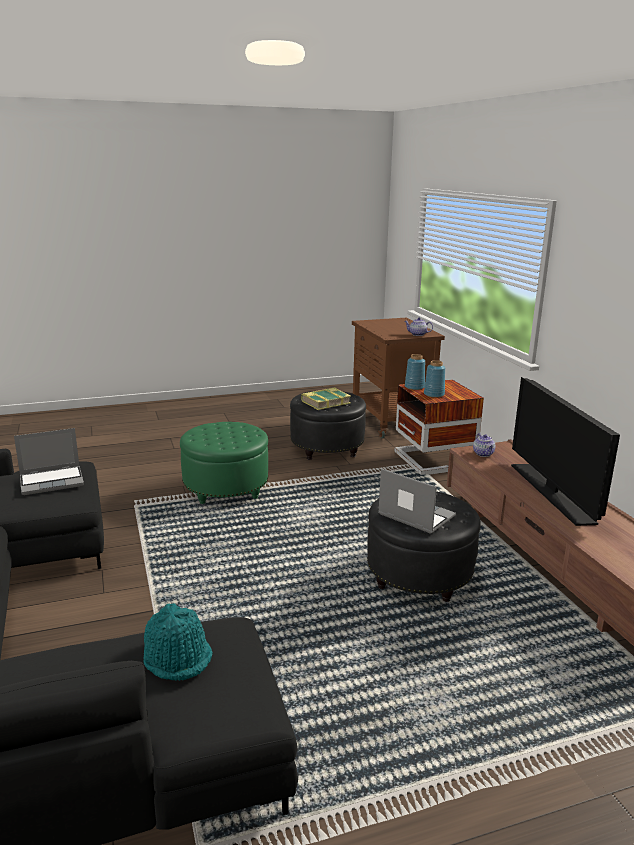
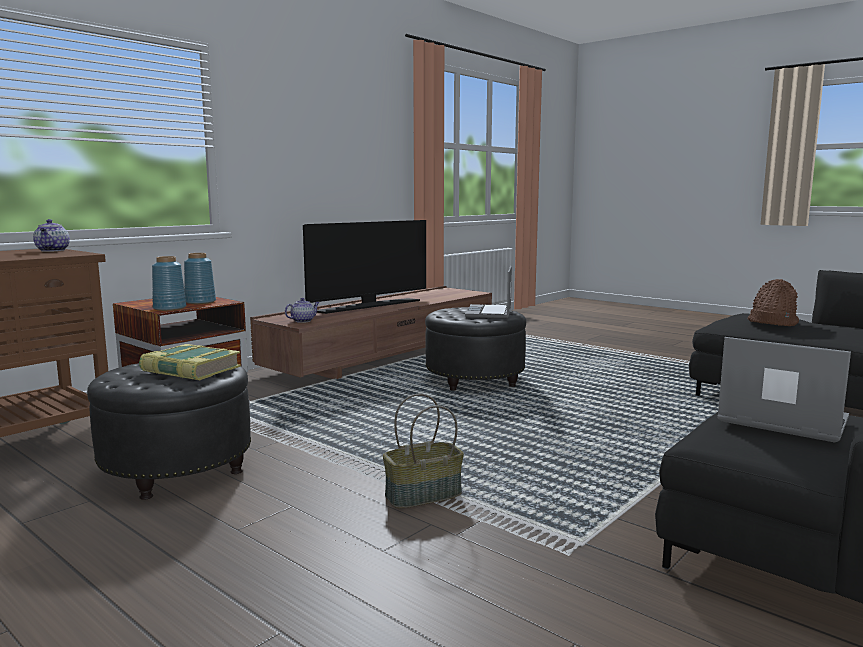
camera: 120 degrees left, 10 degrees down
(177, 657) = (771, 322): turquoise hat -> brown hat
(226, 489) = (423, 496): green ottoman -> basket

